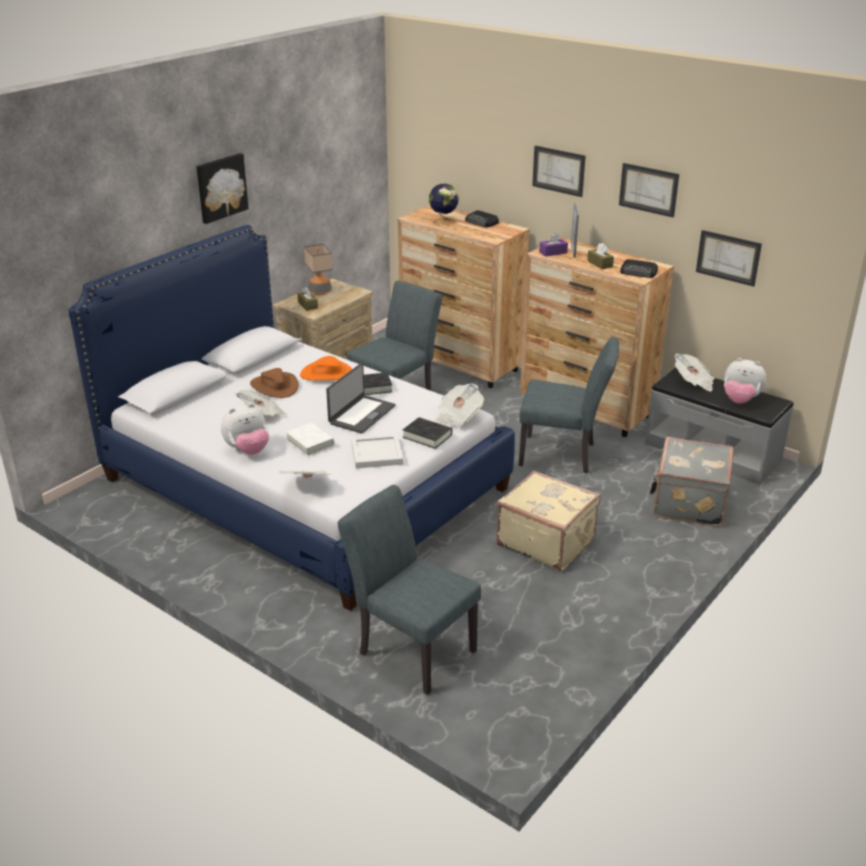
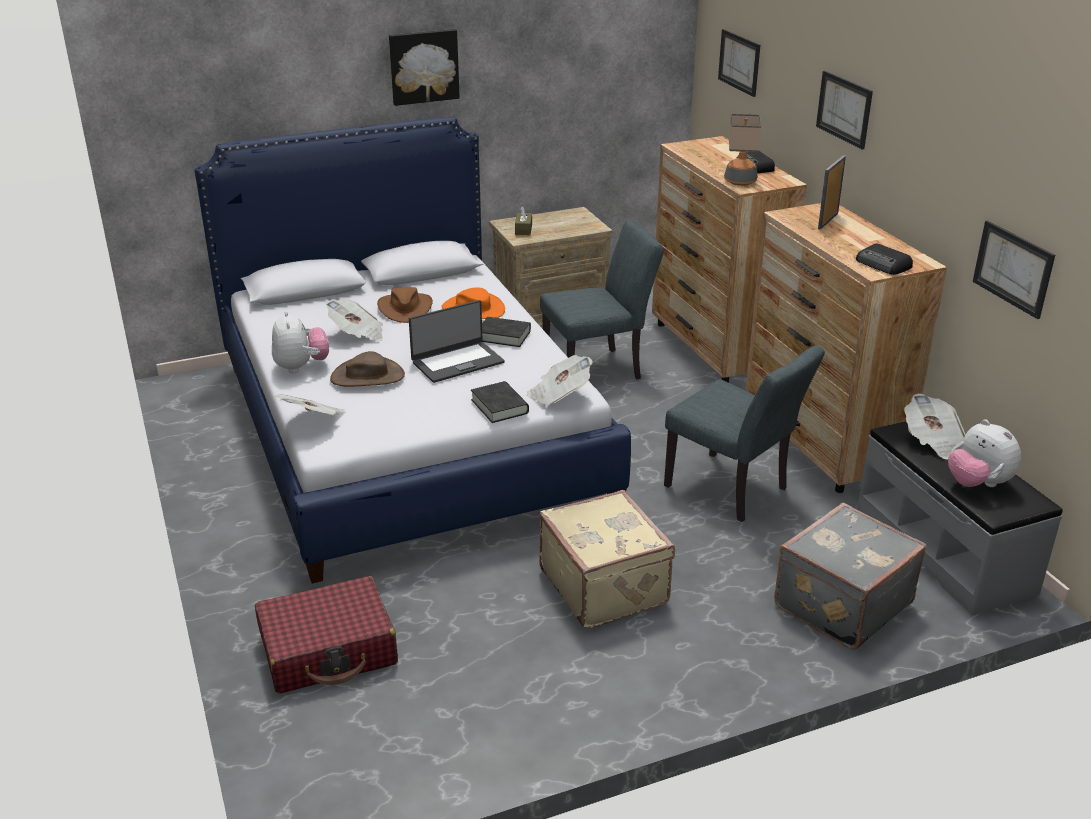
camera: 30 degrees right, 0 degrees up
(248, 451) = (301, 367): plush toy -> plush toy turned 105 degrees counterclockwise
(310, 443) = (367, 376): white book -> brown hat
(320, 291) = (554, 218): table lamp -> table lamp (740, 181)
(377, 453) = (424, 409): white tray -> none
(410, 648) = (329, 650): grey chair -> red suitcase
(443, 221) = (710, 157): globe -> none
(553, 252) = (798, 217): purple tissue box -> none
(600, 264) = (843, 243): brown tissue box -> none
(648, 189) = (934, 150): picture -> picture (739, 62)

